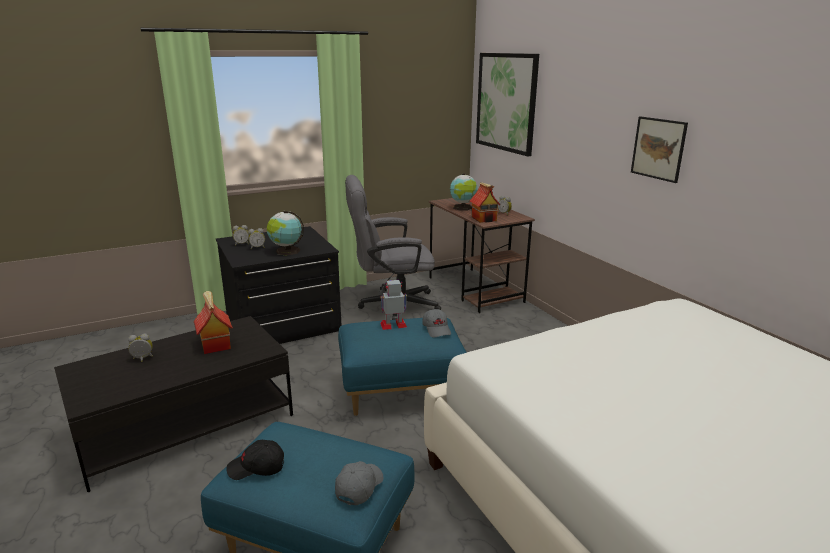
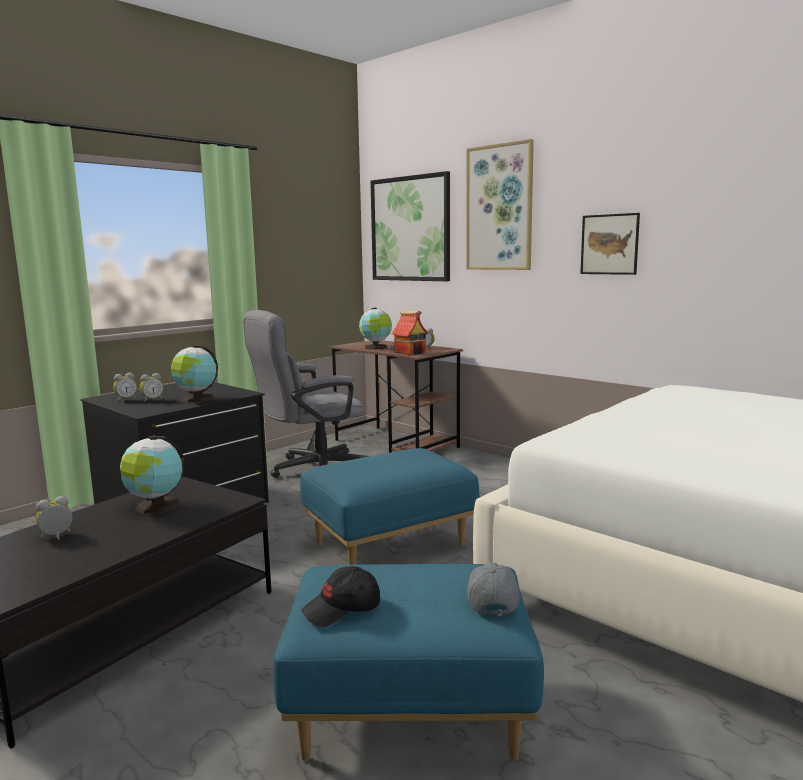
camera: 20 degrees left, 10 degrees down
(215, 344) = (155, 507): toy house -> globe
(393, 325) = (373, 459): toy robot -> none
(437, 329) = (427, 456): grey cap -> none
(574, 96) = (499, 208): none -> picture

